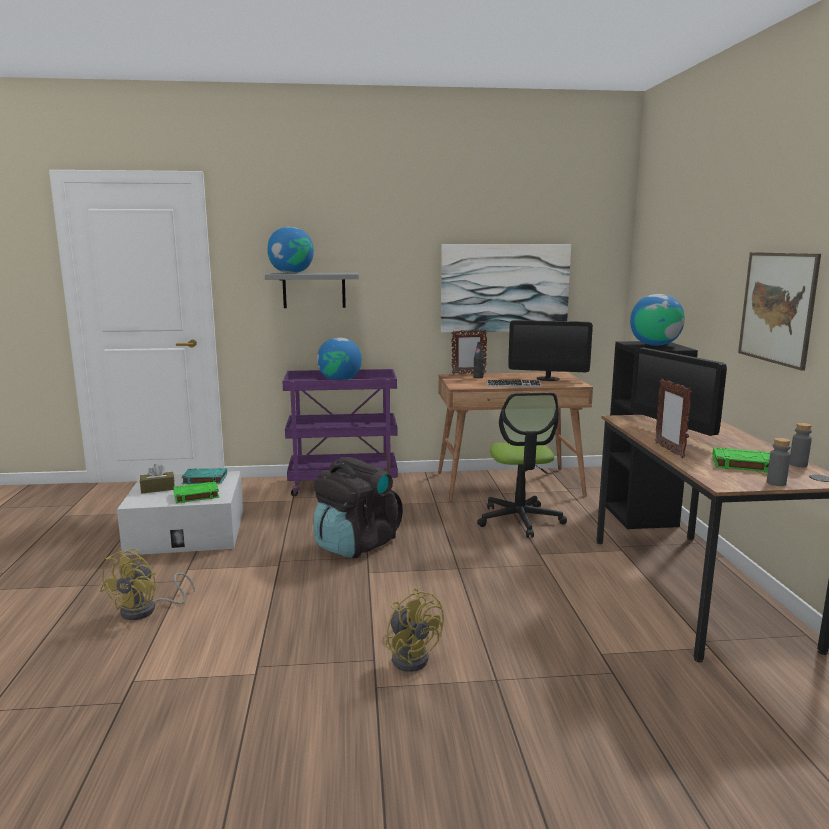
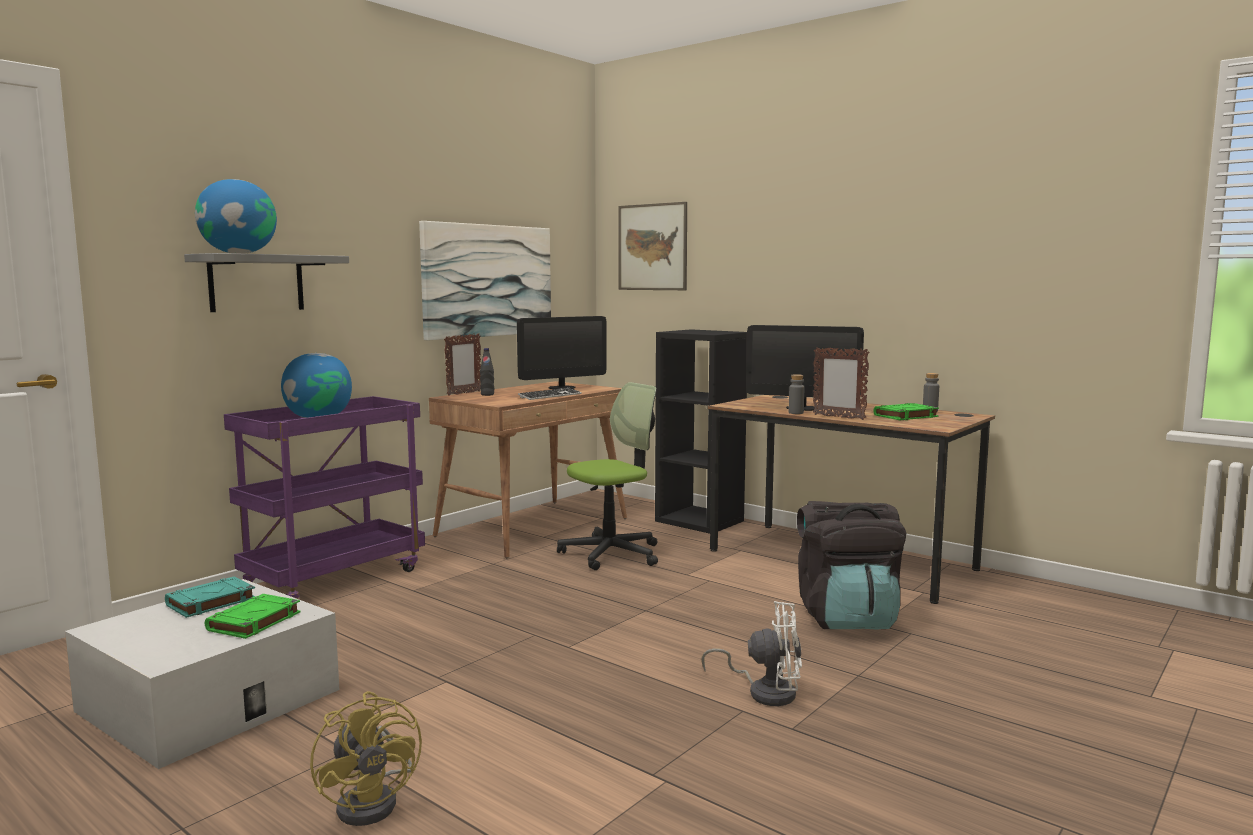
camera: 45 degrees left, 5 degrees down
(158, 489) = (156, 635): brown tissue box -> none
(355, 544) = (494, 629): black backpack -> black backpack (847, 618)
(412, 656) = (765, 691): yellow fan -> white fan
(520, 520) = (611, 553): office chair -> office chair turned 75 degrees counterclockwise
(654, 345) = (701, 331): globe -> none
(776, 483) = (957, 421): grey bottle -> grey bottle (796, 413)
(777, 308) = (855, 278): picture -> picture (652, 247)

